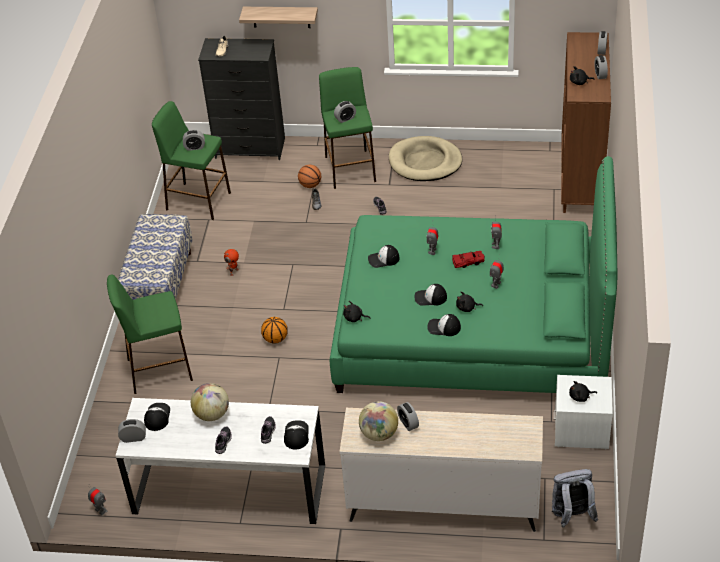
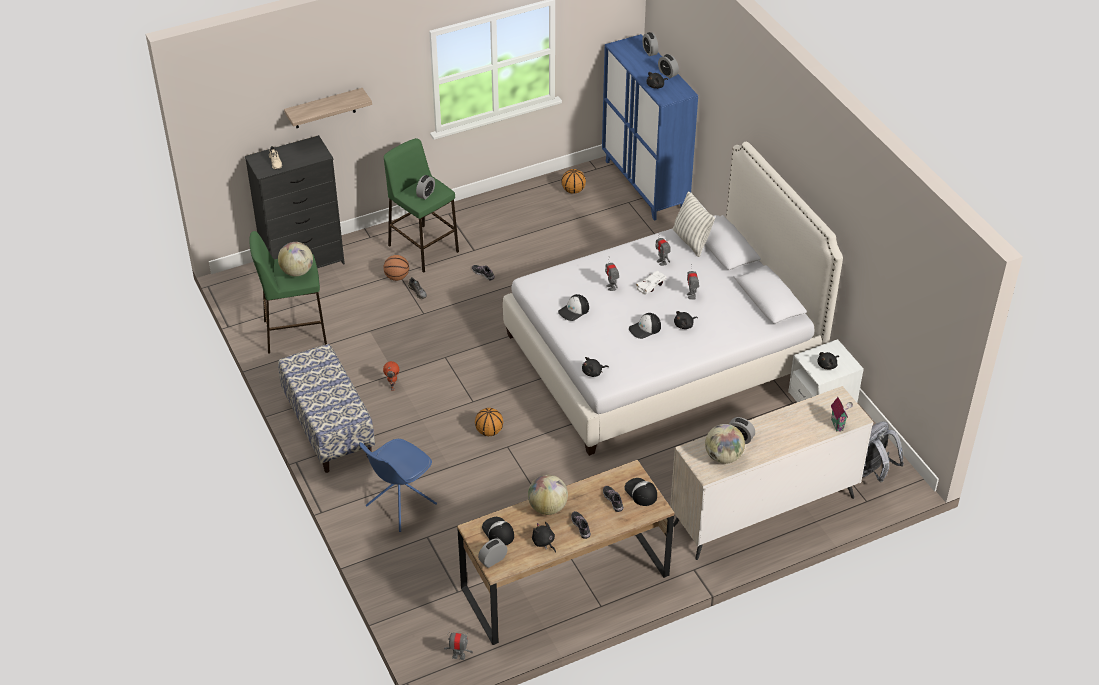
camera: 35 degrees left, 0 degrees up
(159, 370) = (400, 505): green stool -> blue chair
(183, 441) = (544, 542): none -> black plush toy
(194, 147) = (297, 272): alarm clock -> globe
(229, 489) = (565, 581): white desk -> brown desk
(425, 162) = (490, 217): beige dog bed -> none
(443, 327) = (679, 350): cap -> none
(468, 262) = (651, 285): red toy car -> white toy car
(473, 330) = (663, 352): green bed -> white bed
(507, 450) = (838, 424): none -> toy house
(514, 163) = (573, 190): none -> basketball
(538, 236) = (691, 241): none -> pillow
(580, 179) = (645, 185): brown cabinet -> blue cabinet

